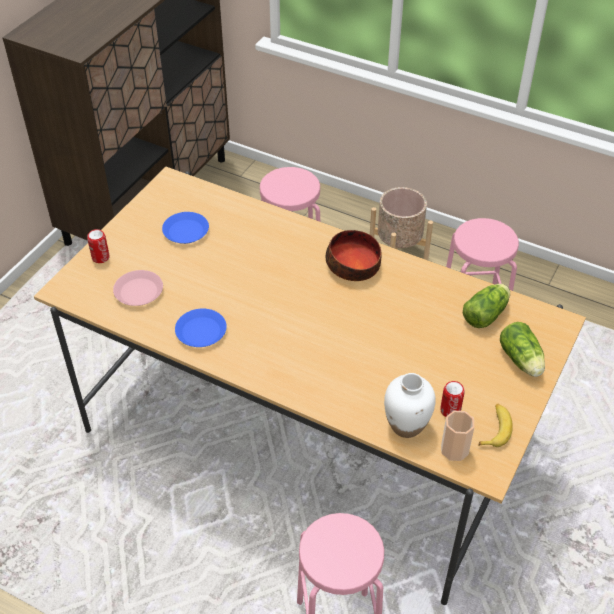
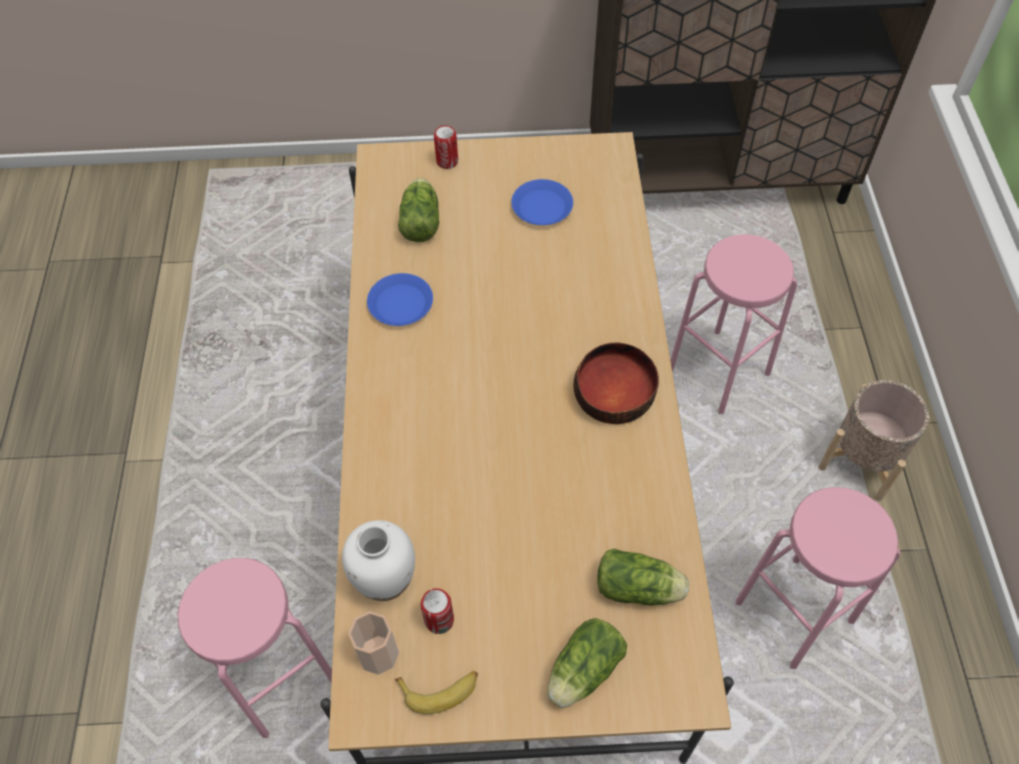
camera: 60 degrees right, 10 degrees up
(139, 292) = (421, 220): pink plate -> lettuce

